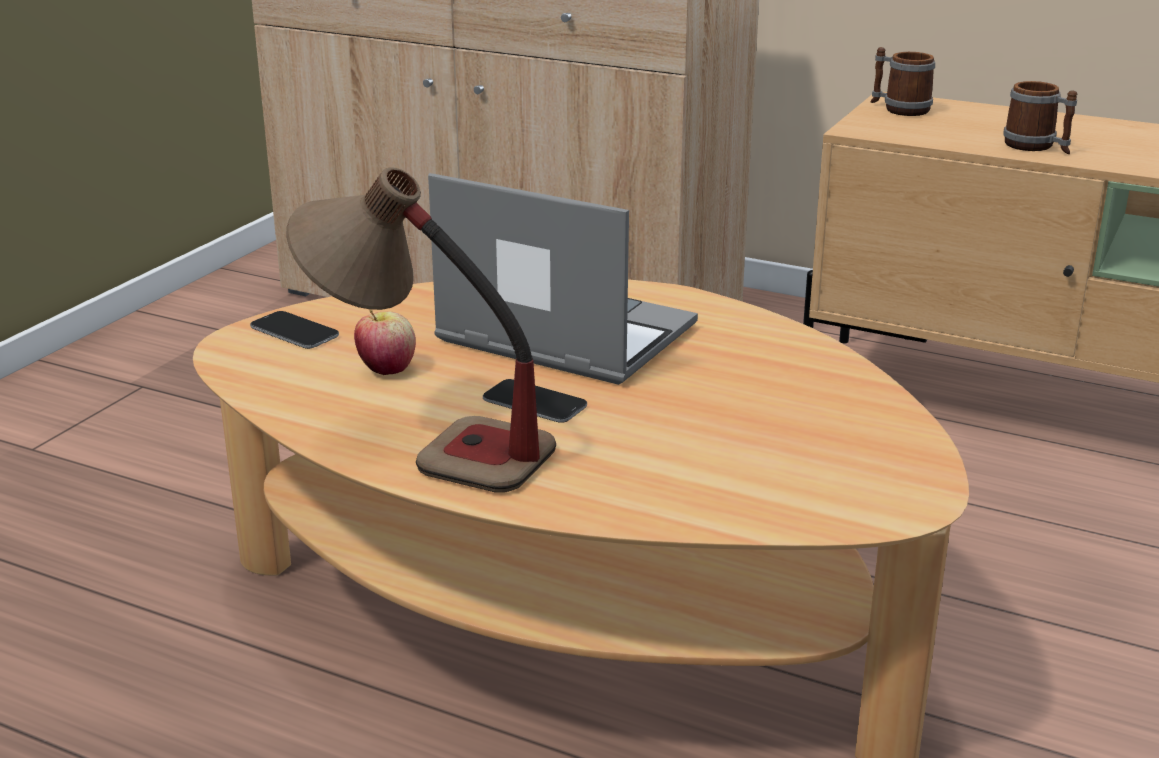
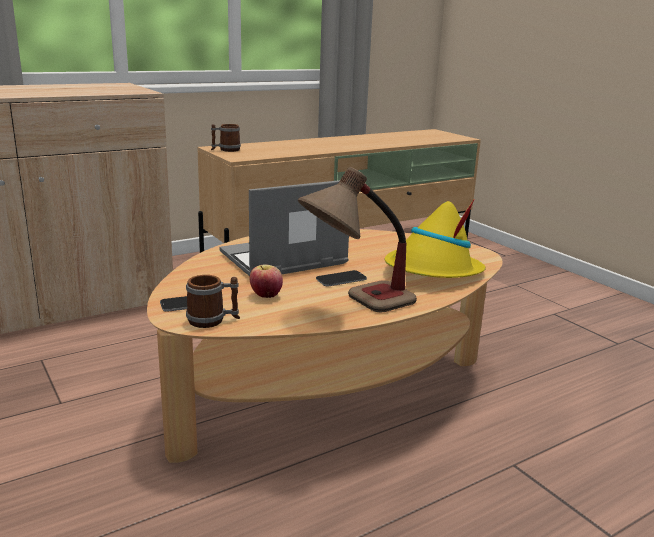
camera: 60 degrees left, 5 degrees down
(702, 473) = (432, 271): none -> yellow hat
(1037, 147) = (299, 151): mug -> mug (213, 320)

